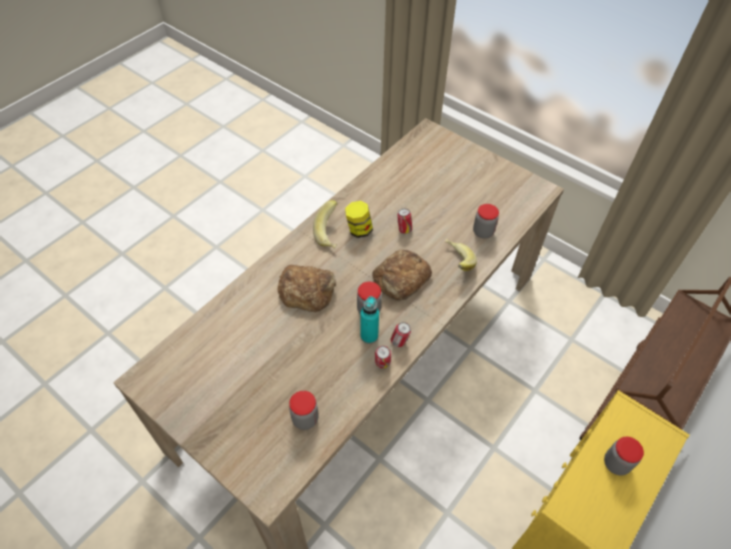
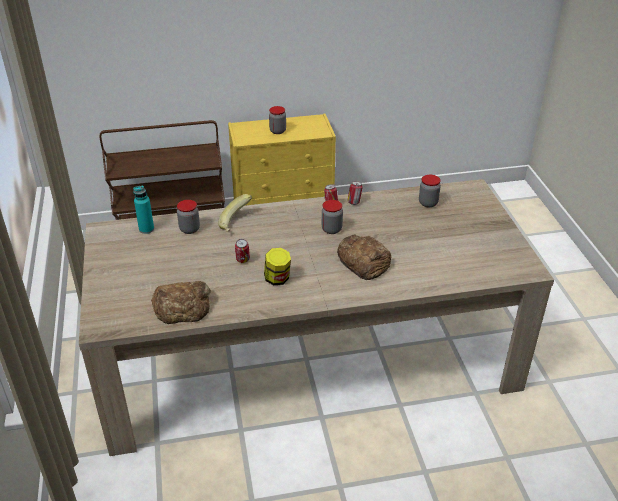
camera: 140 degrees left, 15 degrees down
(331, 234) = (303, 289): banana -> none
(369, 336) = (347, 217): turquoise bottle -> turquoise bottle (146, 229)
(401, 279) = (287, 234): bread -> bread (182, 306)

